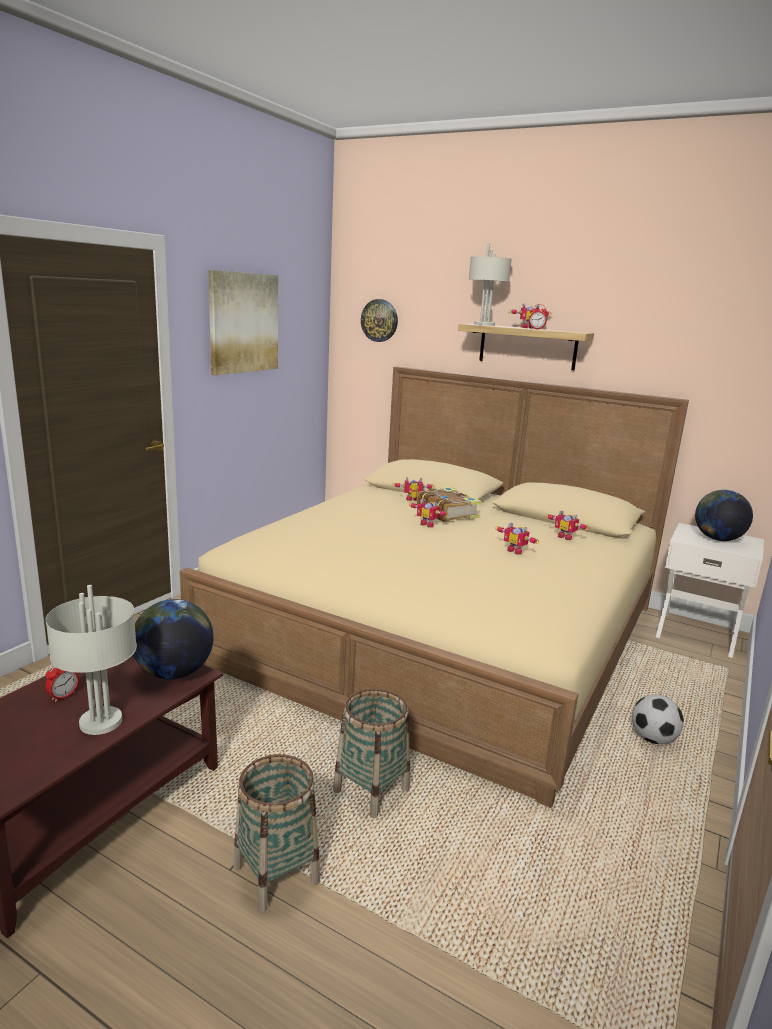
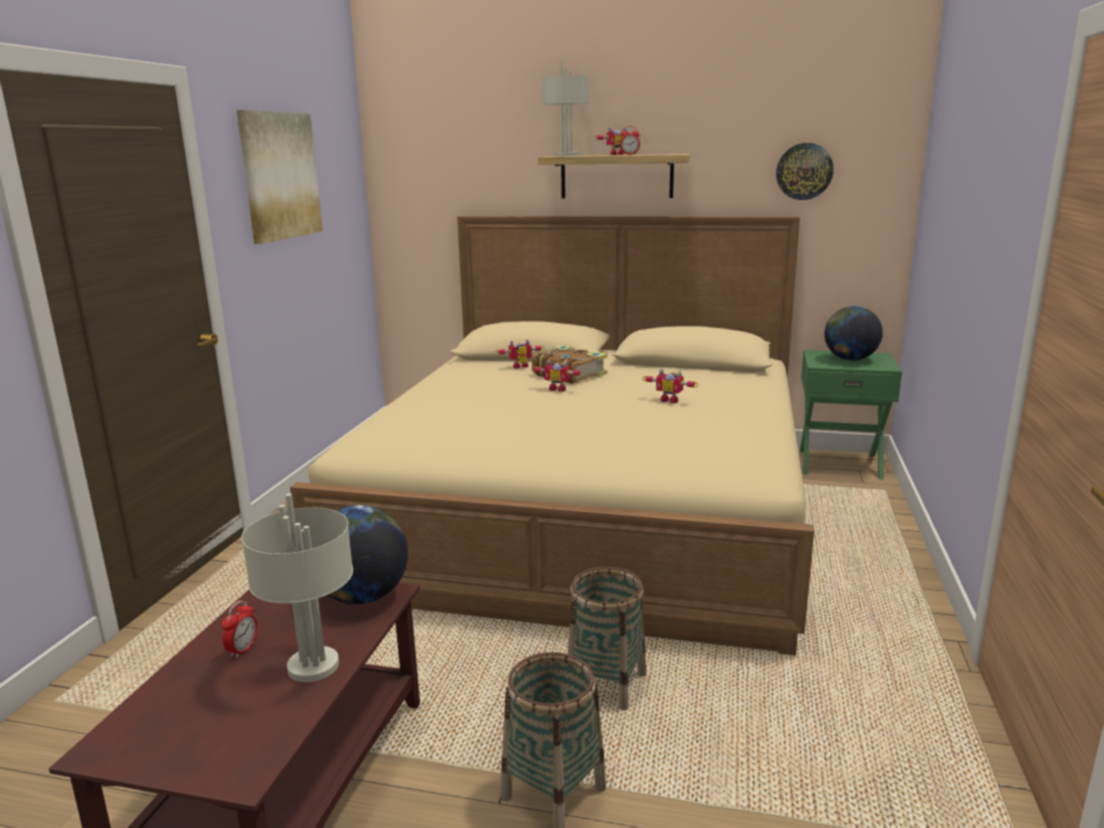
camera: 15 degrees left, 0 degrees up
(379, 320) = (431, 163): wall clock -> wall clock (804, 171)
(566, 537) = (709, 379): toy robot -> none
(653, 739) = (853, 569): football -> none
(696, 633) = (839, 463): white nightstand -> green nightstand

